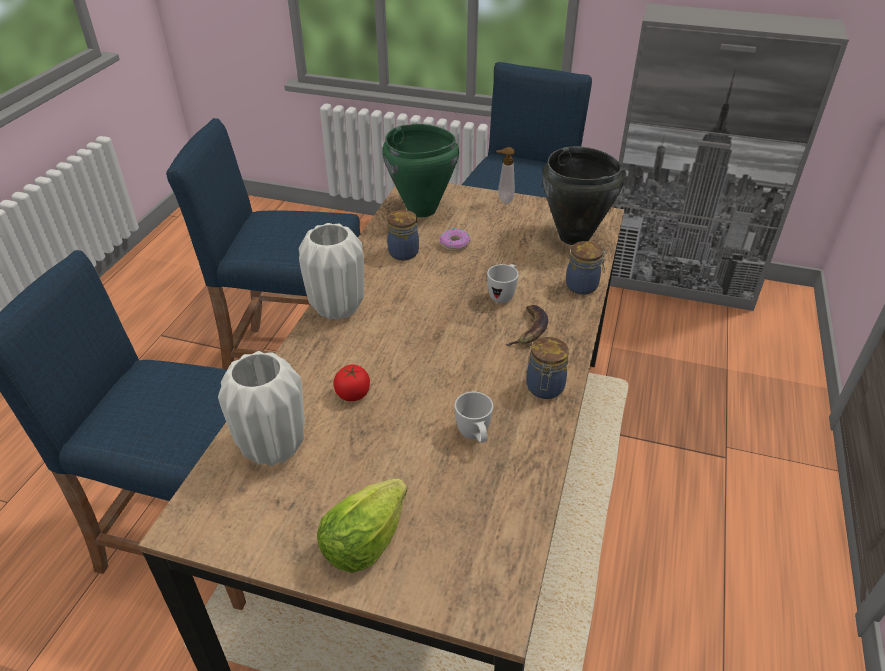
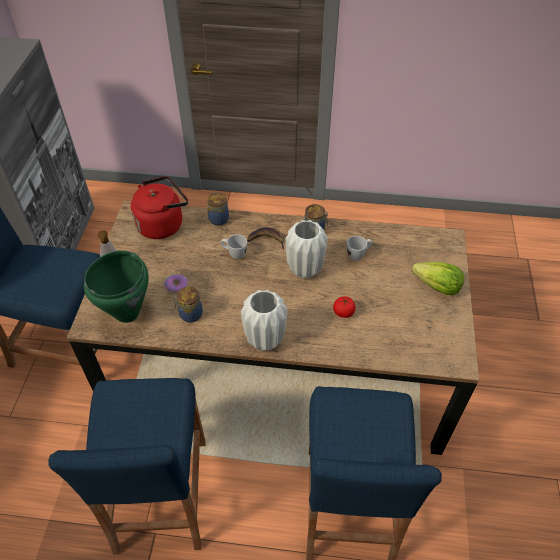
camera: 100 degrees left, 10 degrees up
(273, 448) = (397, 339): white vase -> white vase (305, 269)
(574, 237) = (162, 224): black cooking pot -> red kettle

